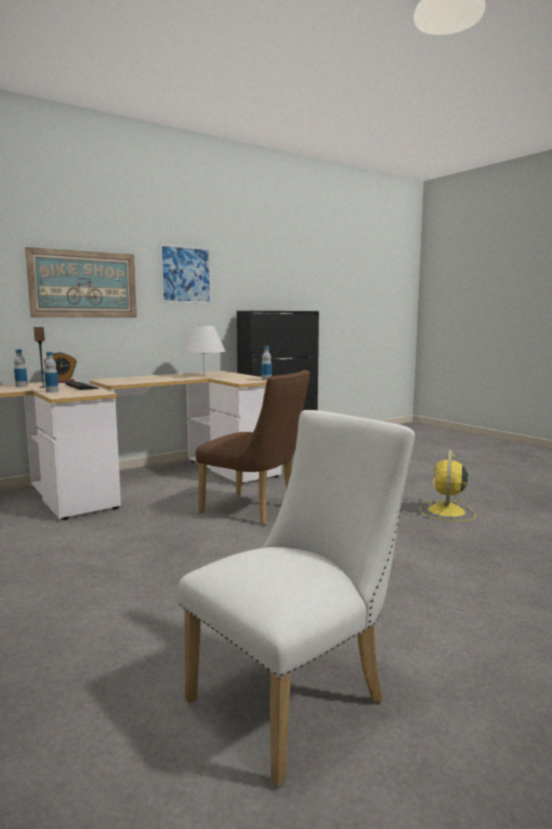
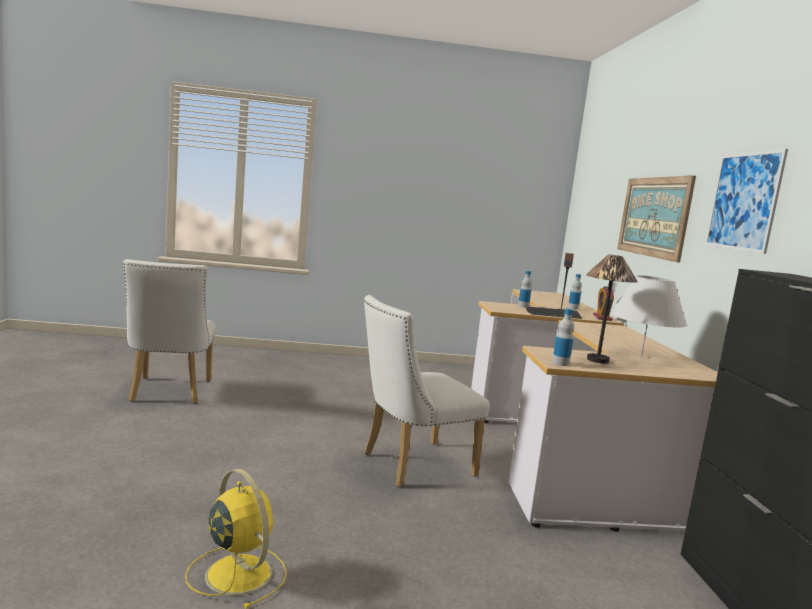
camera: 120 degrees right, 0 degrees up
(238, 378) = (597, 360): none -> table lamp
(255, 510) = (410, 465): brown chair -> white chair

